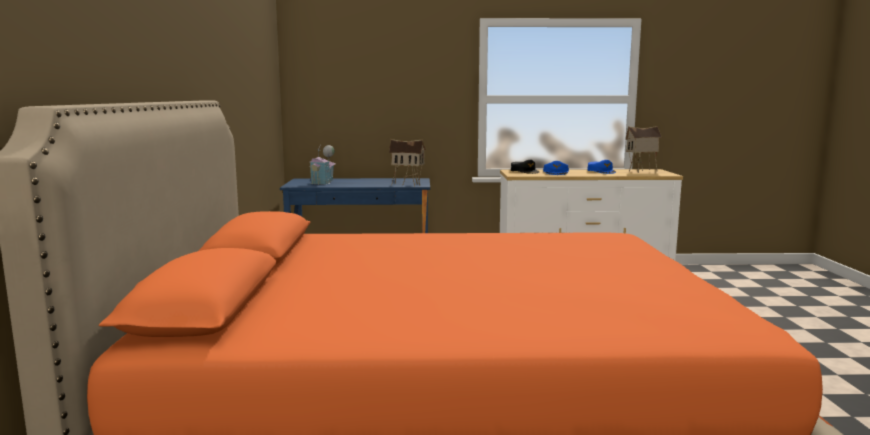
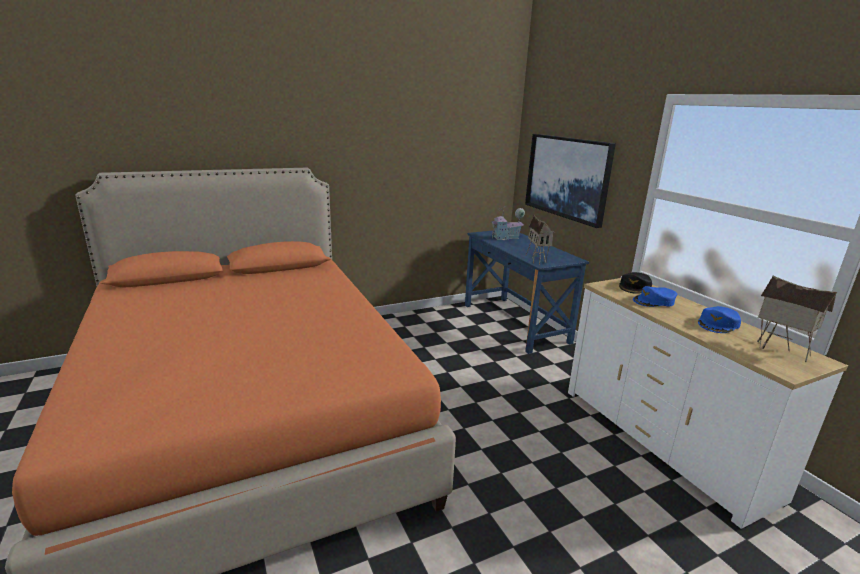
camera: 65 degrees right, 10 degrees up
(375, 102) = (567, 177): none -> picture

